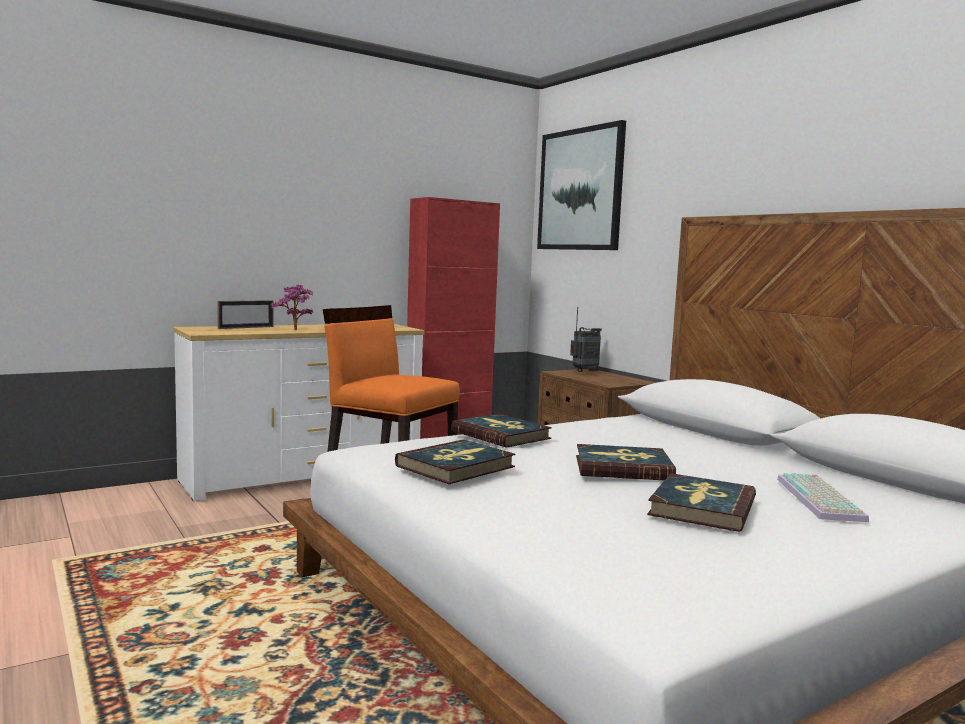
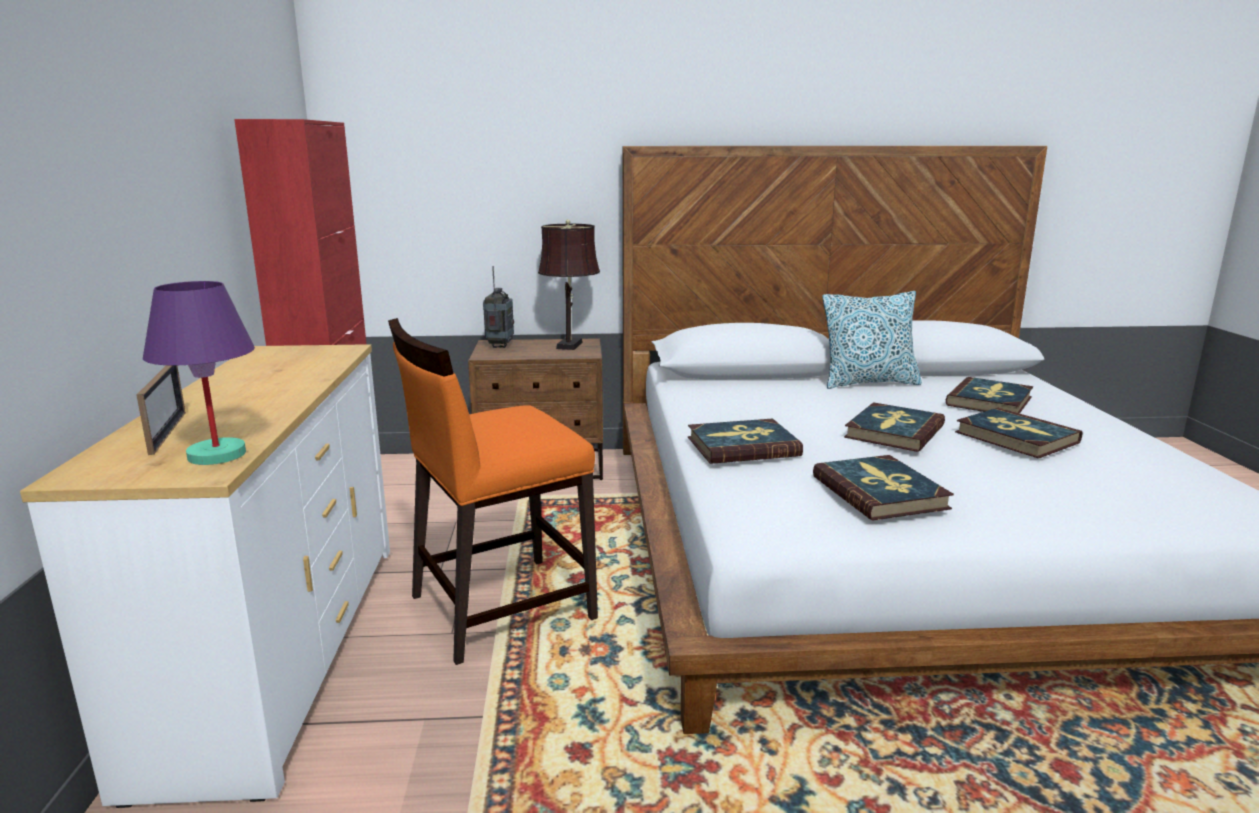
camera: 60 degrees left, 10 degrees up
(223, 332) = (216, 455): none -> purple table lamp
(295, 330) = (273, 406): potted plant -> none
(580, 189) = (417, 99): picture -> none
(625, 380) = (570, 344): none -> brown table lamp
(777, 460) = (868, 382): none -> pillow
(822, 499) = (990, 401): keyboard -> book

